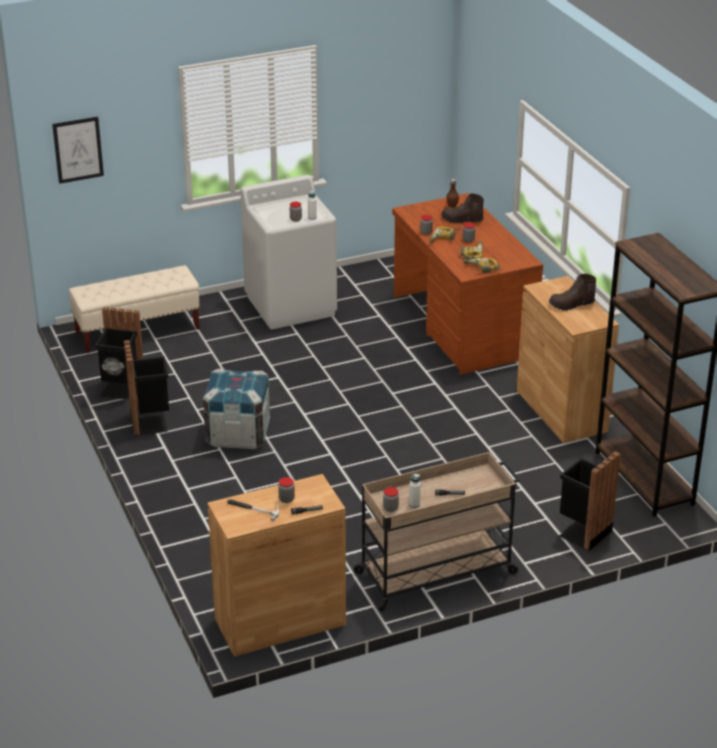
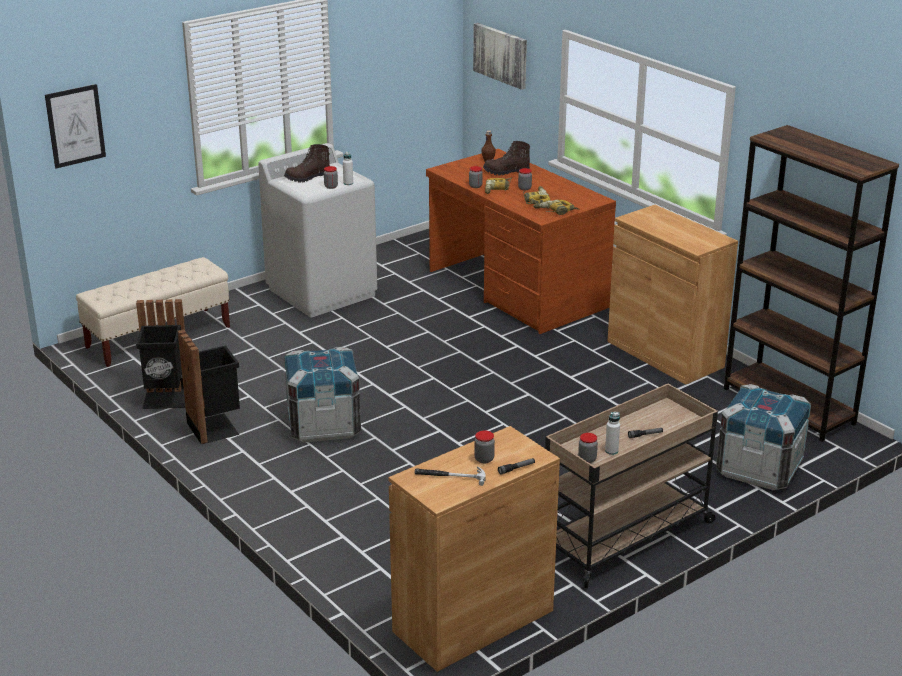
camera: 15 degrees left, 5 degrees down
(479, 108) = (501, 55): none -> picture
(571, 305) = (677, 229): brown boot -> brown boot (308, 177)
(583, 532) = (759, 469): black trash can -> crate

